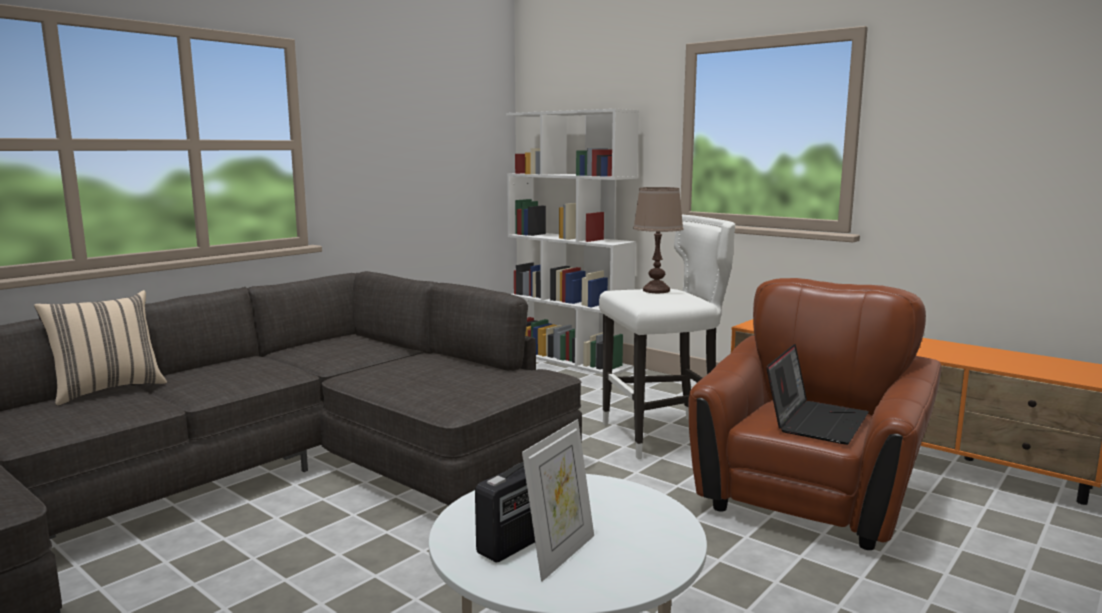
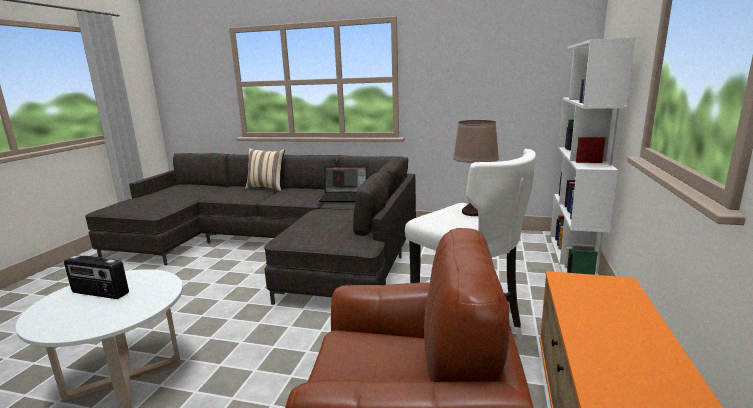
camera: 65 degrees right, 5 degrees up
(560, 554) = (77, 304): picture frame -> none
(815, 421) = (369, 366): laptop -> laptop (344, 197)

